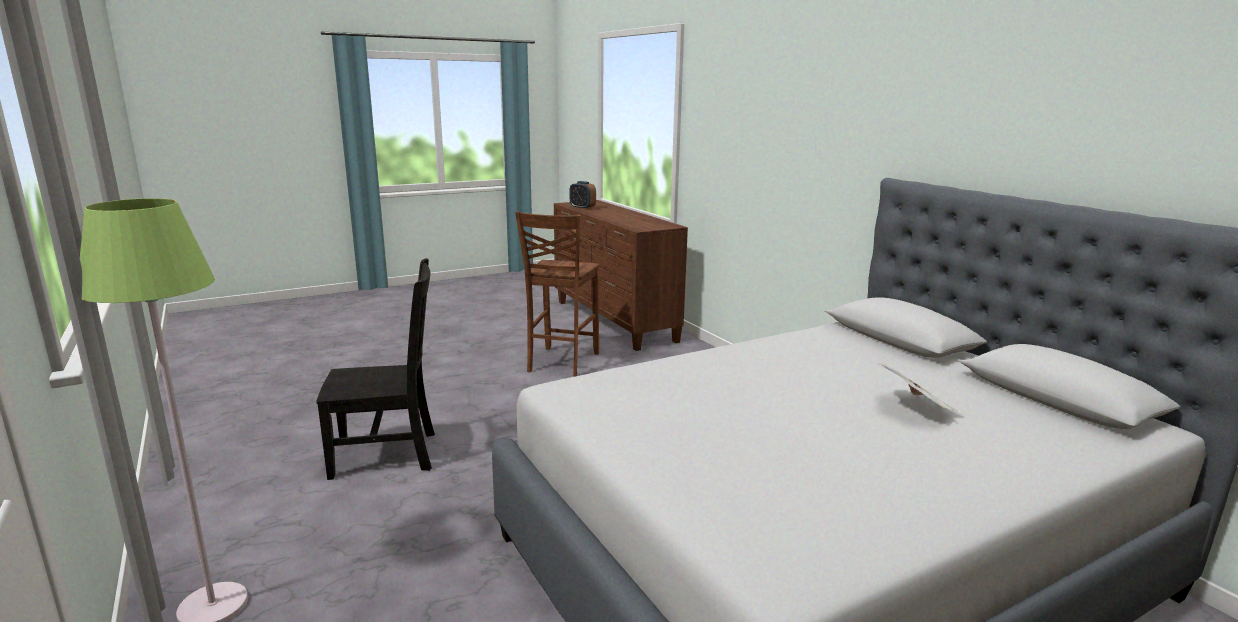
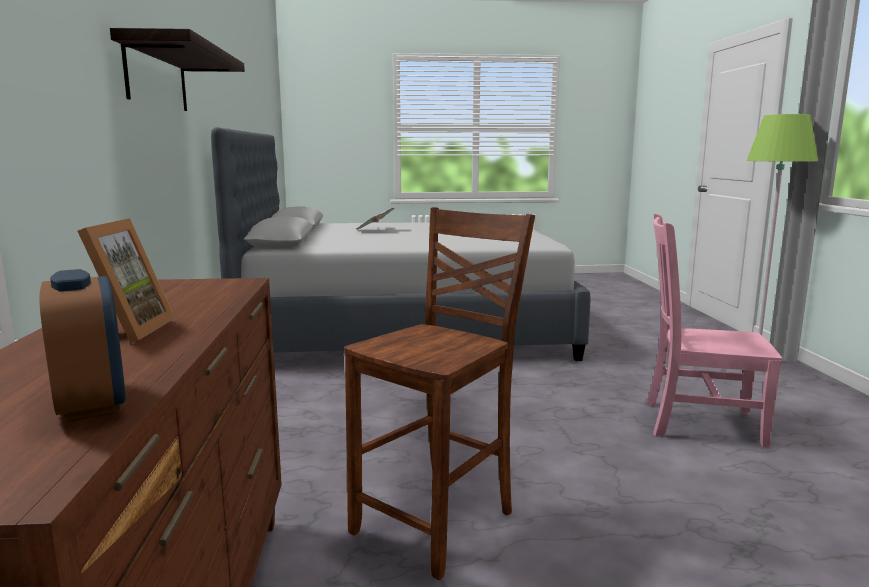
camera: 155 degrees left, 5 degrees down
(388, 454) = (698, 422): black chair -> pink chair
(620, 215) = (124, 331): none -> picture frame
(802, 131) = (157, 77): none -> shelf

